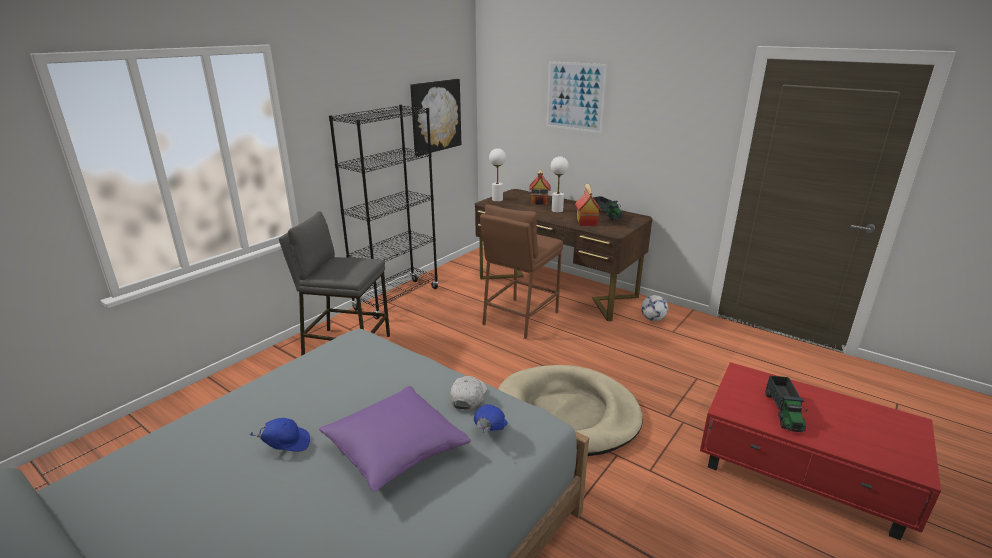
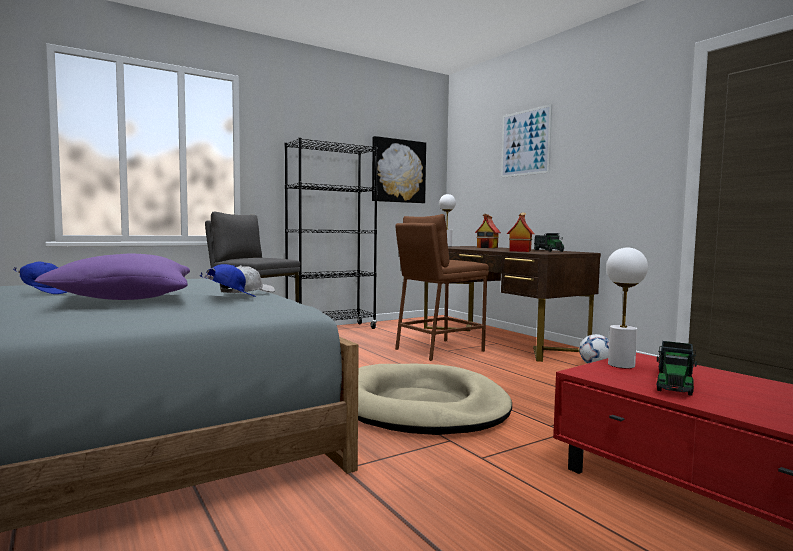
camera: 20 degrees right, 20 degrees down
(557, 210) = (498, 249): white table lamp -> white table lamp (621, 365)

